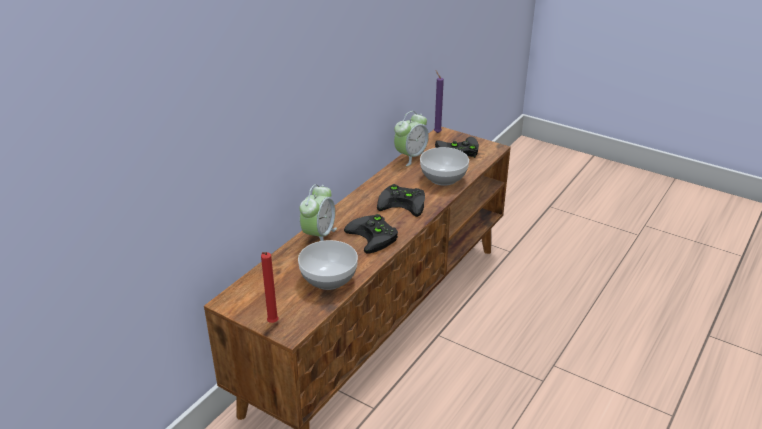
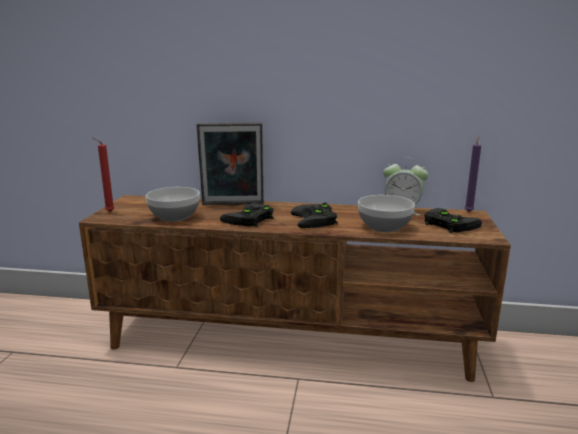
camera: 65 degrees right, 15 degrees down
(319, 236) = (233, 204): alarm clock -> picture frame

